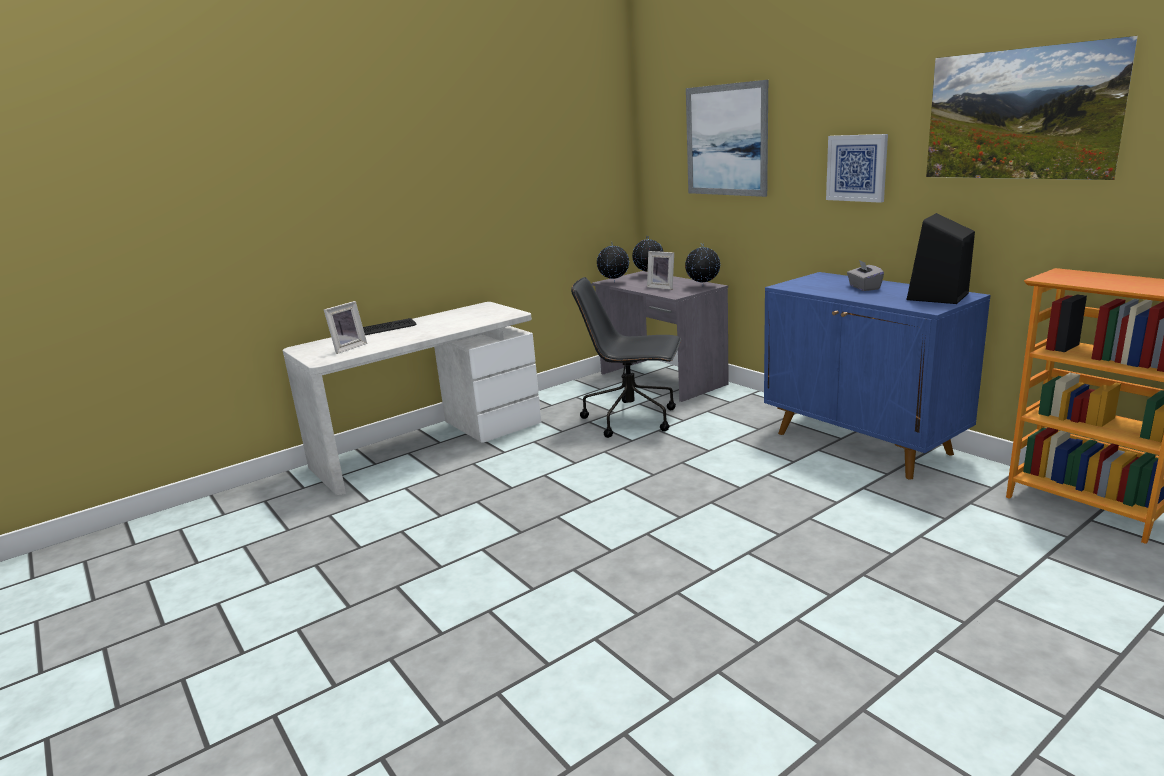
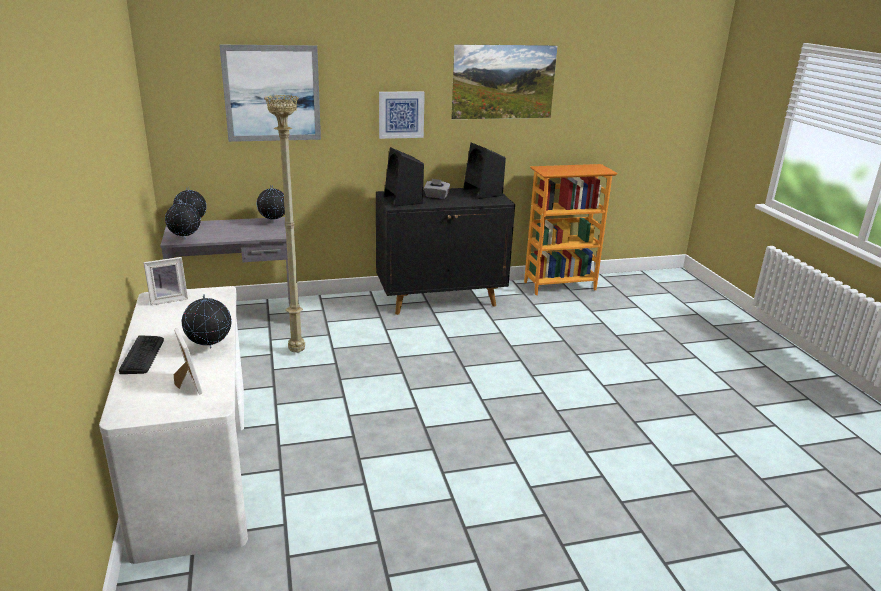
camera: 70 degrees left, 5 degrees up
(409, 337) = (209, 348): none -> globe
(632, 419) = (296, 351): black office chair -> beige floor lamp
(662, 287) = (243, 231): picture frame -> picture frame (168, 299)
(812, 284) = (404, 201): none -> black speaker
(863, 443) = (441, 299): blue cabinet -> black cabinet

